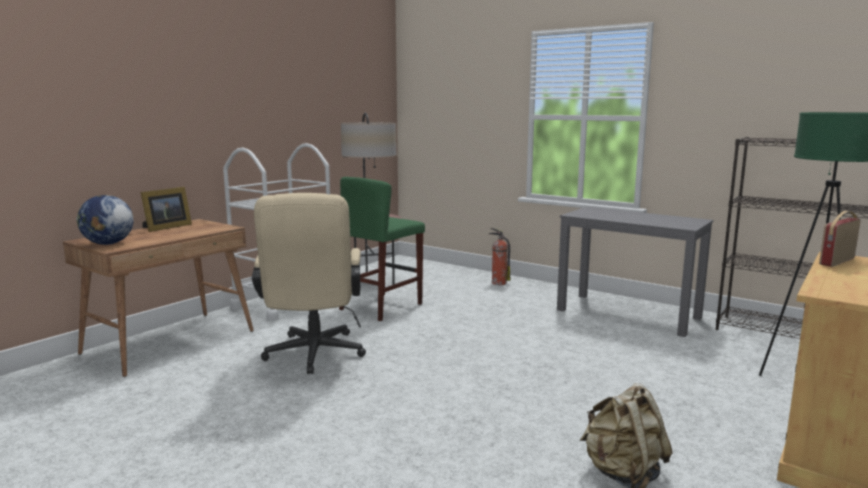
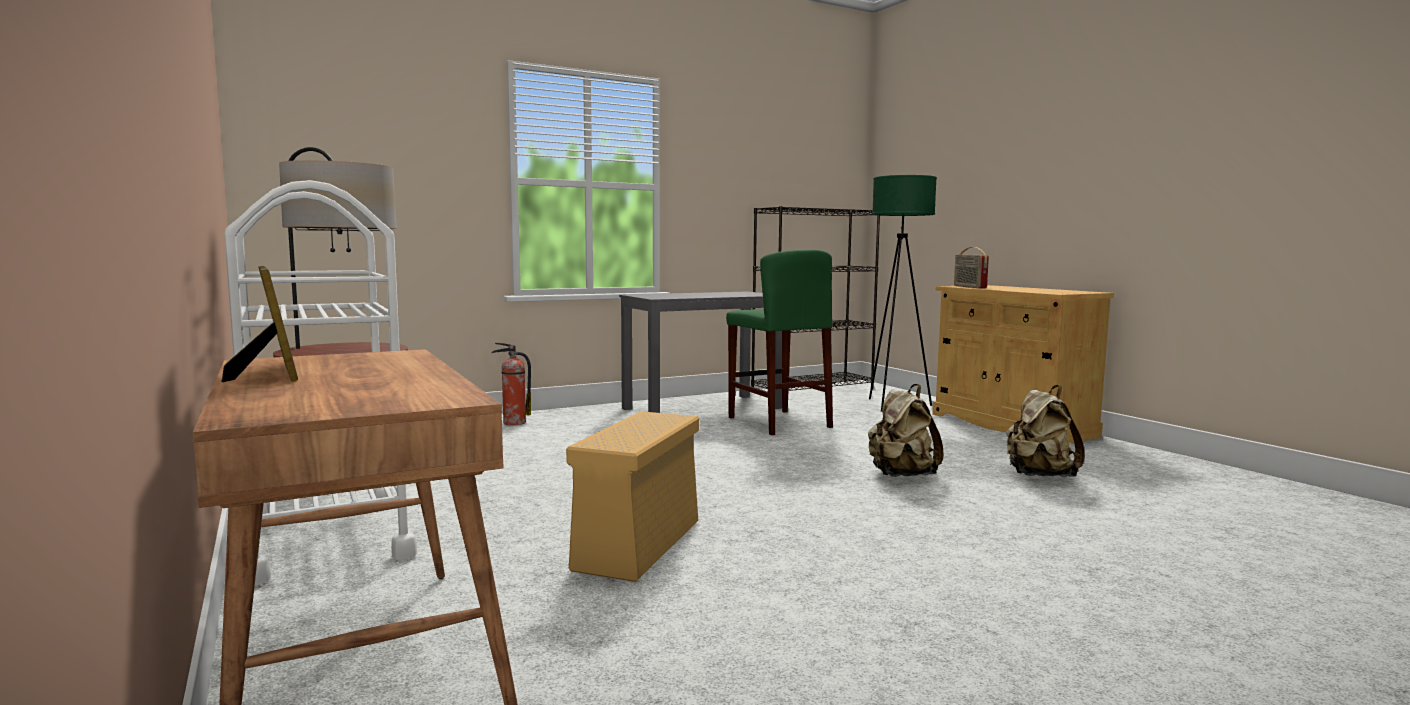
camera: 65 degrees left, 5 degrees down
(108, 244) = (374, 402): globe -> none
(313, 356) = (638, 545): beige office chair -> beige storage box
(381, 306) = (489, 482): green stool -> green stool (778, 422)
(534, 408) = (901, 475): none -> beige backpack

